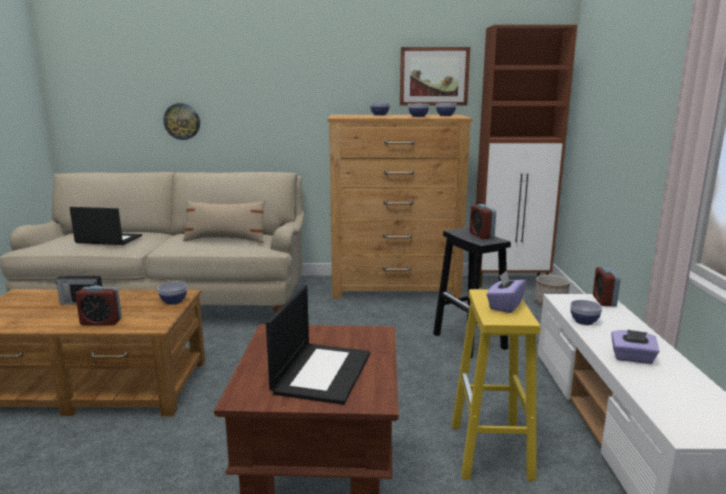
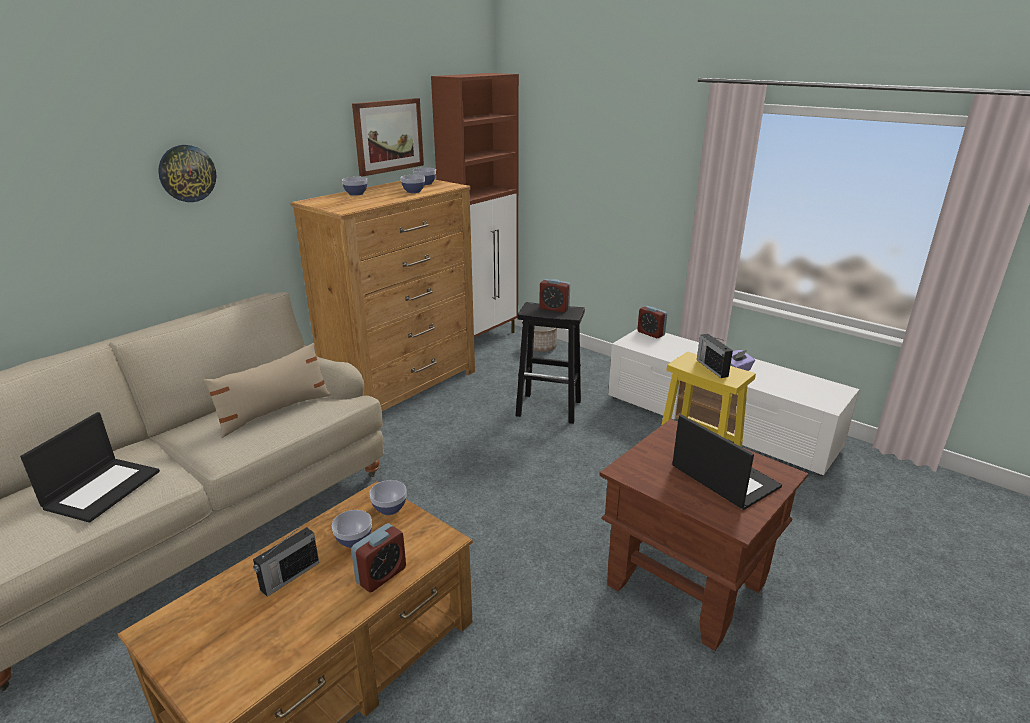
camera: 50 degrees left, 10 degrees up
(108, 240) = (102, 489): laptop -> laptop turned 150 degrees clockwise
(182, 121) = (63, 256): wall clock -> wall clock (187, 173)
(505, 305) = (711, 367): purple tissue box -> radio
(584, 321) = (672, 356): bowl -> bowl (354, 540)

